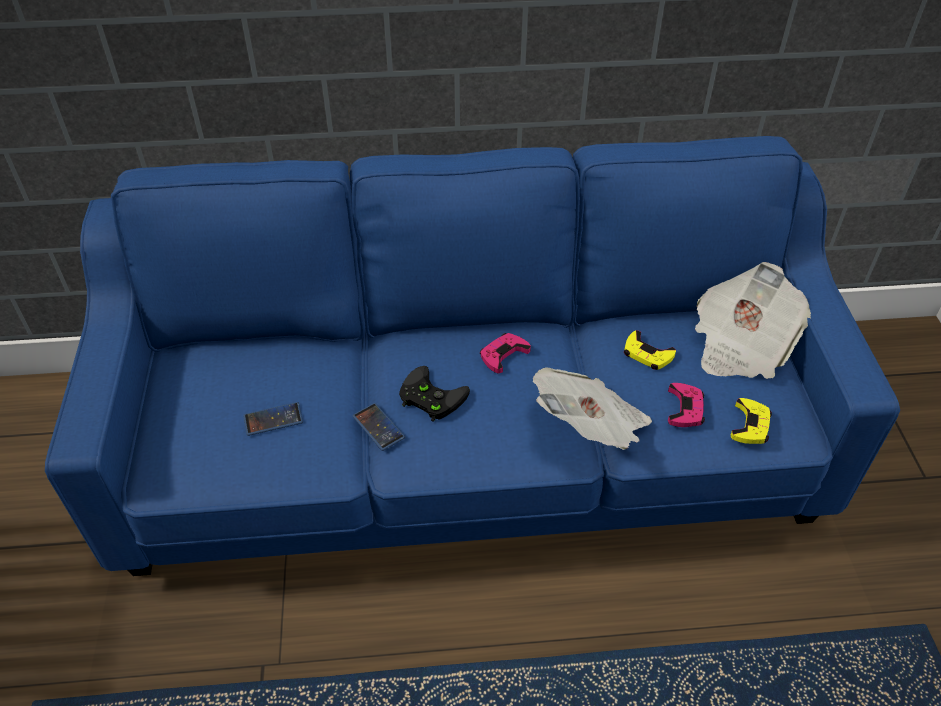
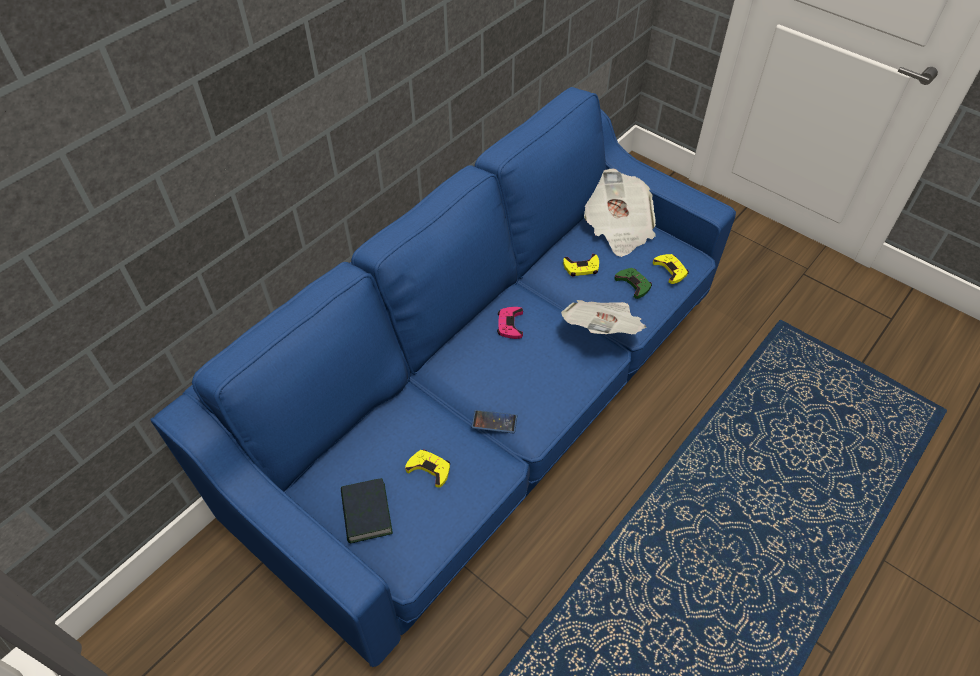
camera: 45 degrees left, 5 degrees up
(183, 412) = (366, 513): none -> book
(273, 419) = (429, 469): phone -> yellow game controller
(429, 397) = (501, 381): black game controller -> none
(685, 409) = (633, 284): pink game controller -> green game controller

